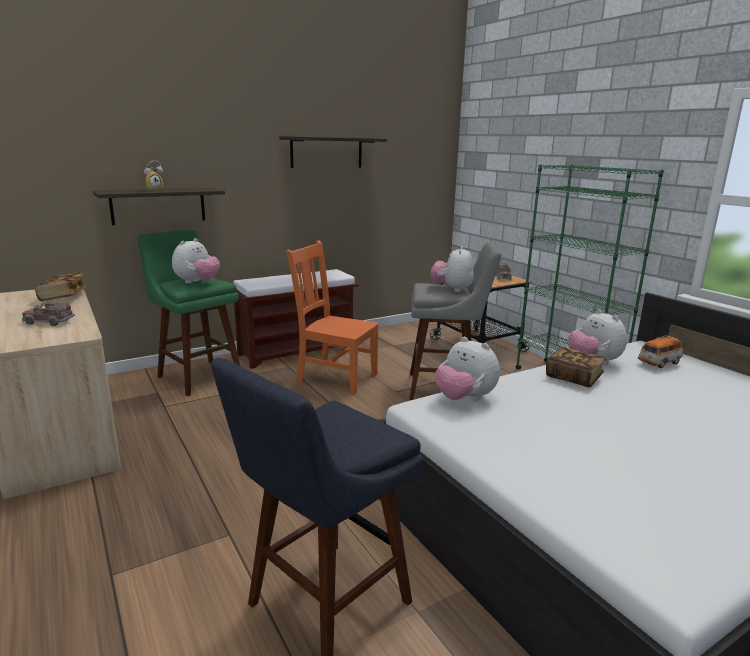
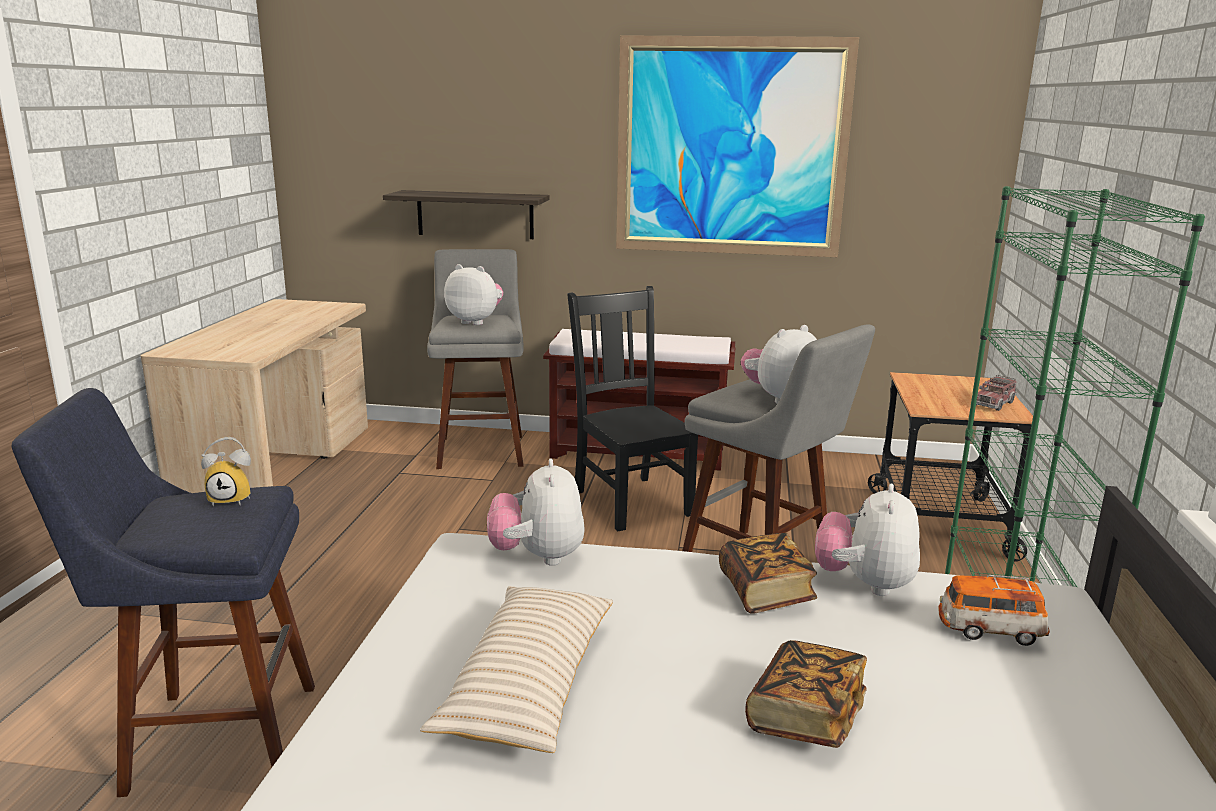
camera: 40 degrees right, 0 degrees up
(49, 322) = (255, 336): toy truck -> none
(63, 297) = (321, 313): book -> book (805, 716)
(154, 189) = (467, 192): alarm clock -> alarm clock (233, 499)
(197, 282) = (475, 321): plush toy -> plush toy turned 135 degrees counterclockwise
(197, 375) = (481, 449): green stool -> grey stool
(326, 152) = (731, 148): shelf -> picture
(334, 377) = (630, 500): orange chair -> black chair
(585, 451) = (528, 684): none -> beige pillow

